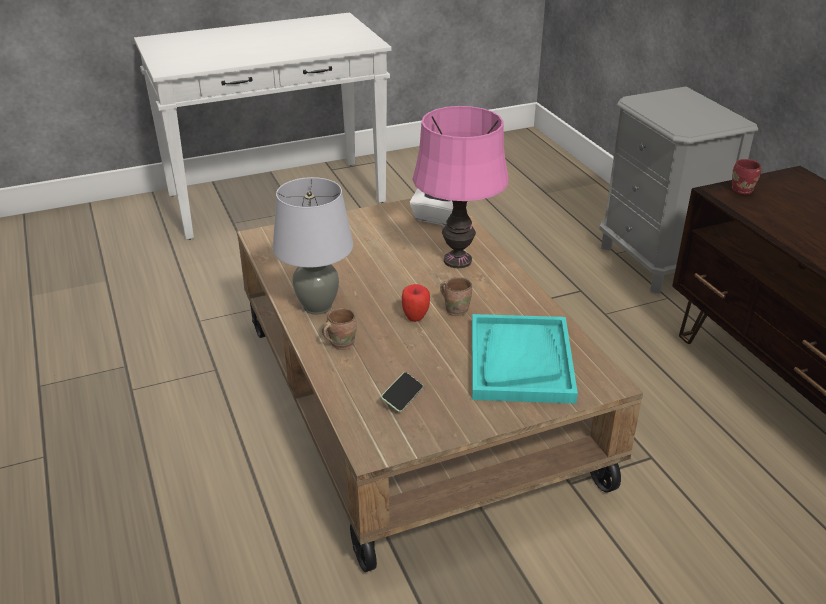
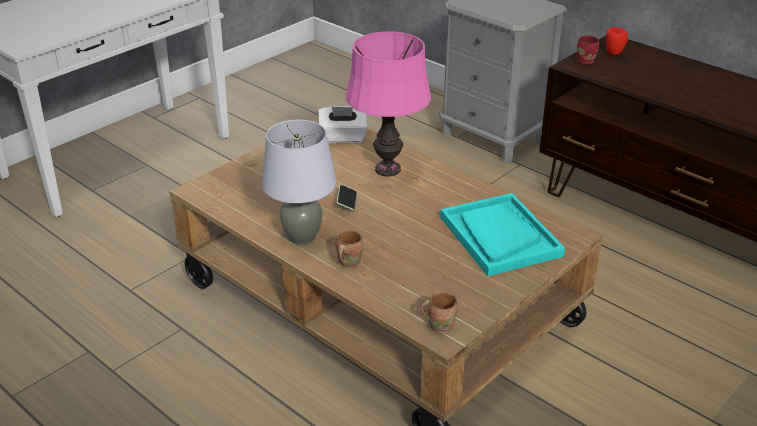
camera: 25 degrees left, 0 degrees up
(402, 397) = (433, 290): phone -> phone (347, 202)
(415, 318) = (392, 225): apple -> apple (614, 53)
(456, 309) = (419, 209): brown mug -> brown mug (439, 325)

